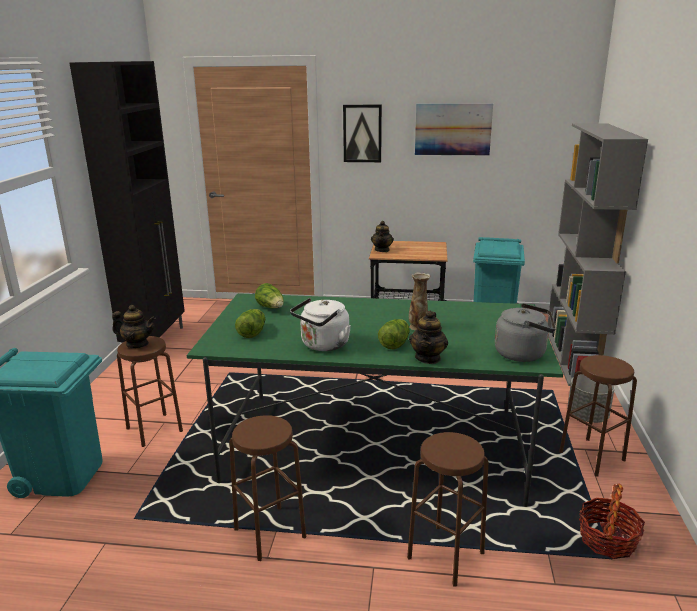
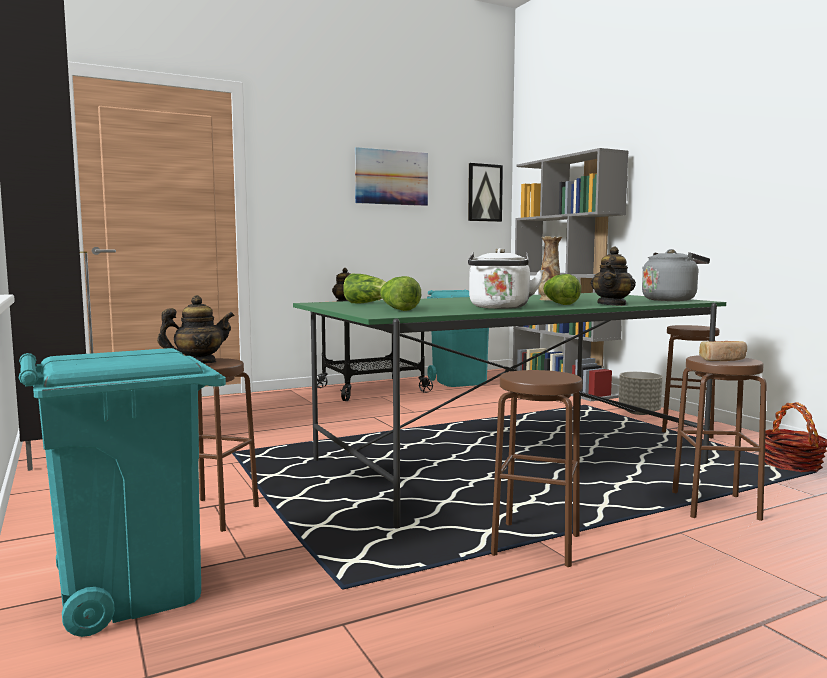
camera: 35 degrees left, 15 degrees down
(362, 133) = (298, 177): picture -> picture (484, 193)
(428, 358) = (612, 304): teapot -> teapot turned 45 degrees clockwise
(450, 449) = (723, 360): none -> bread

